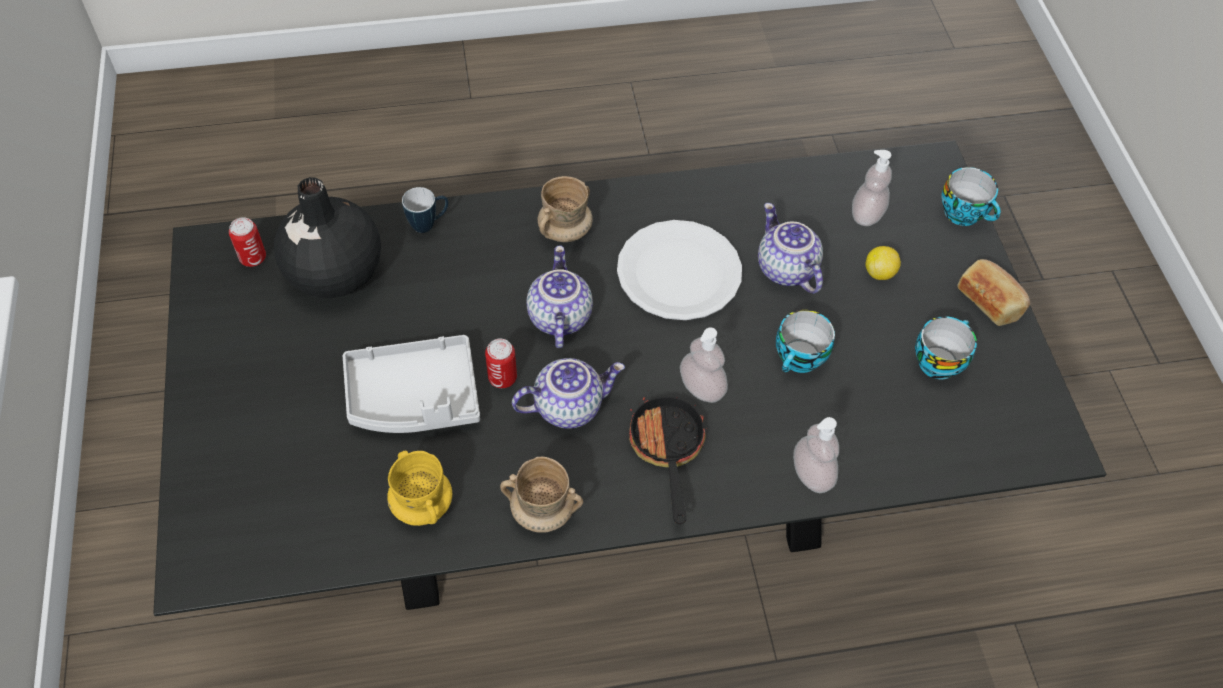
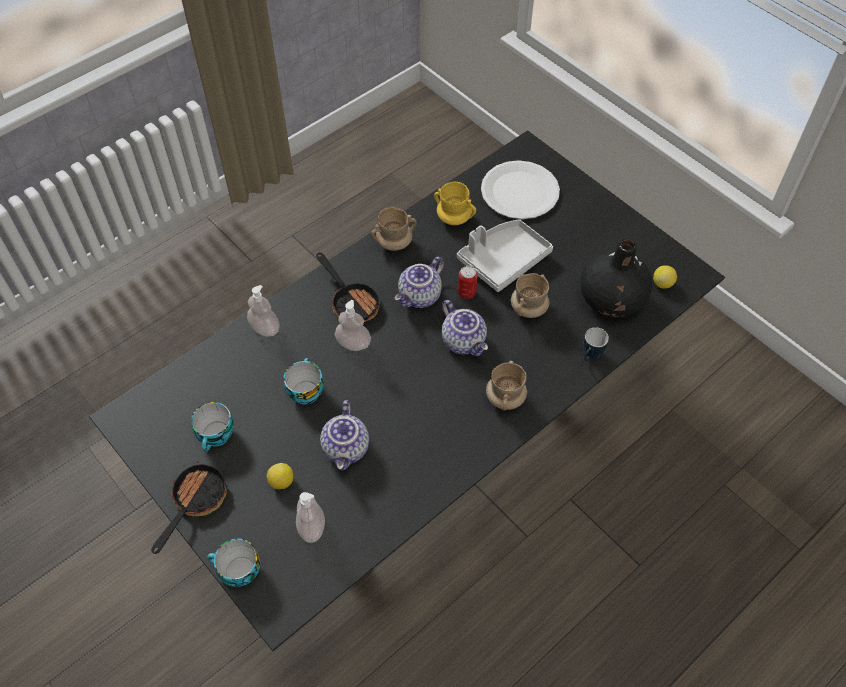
camera: 150 degrees right, 0 degrees up
(253, 258) = (662, 283): can -> lemon
(444, 315) = (528, 308): none -> beige mug
(679, 272) = (413, 409): white plate -> white plate (519, 192)
(784, 269) = (347, 449): teapot -> teapot turned 60 degrees clockwise
(990, 301) = (195, 501): bread -> frying pan

